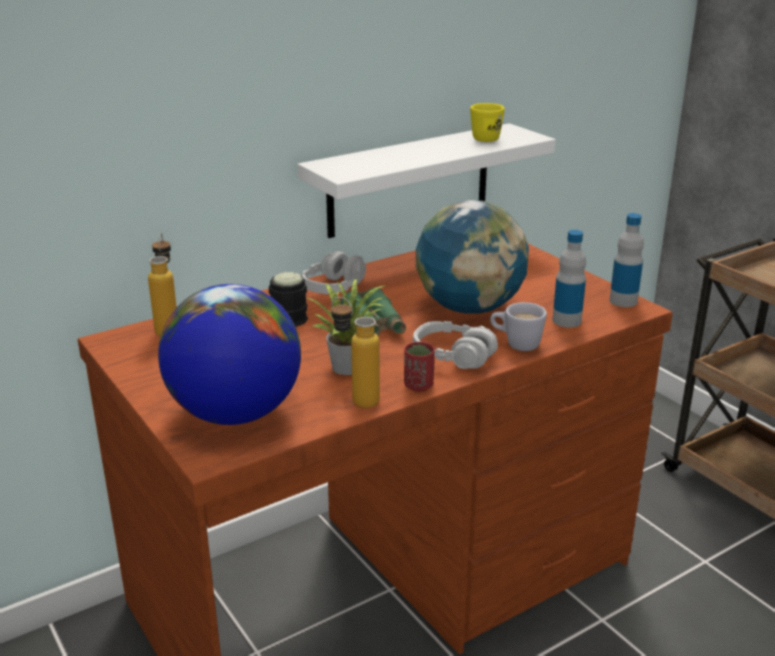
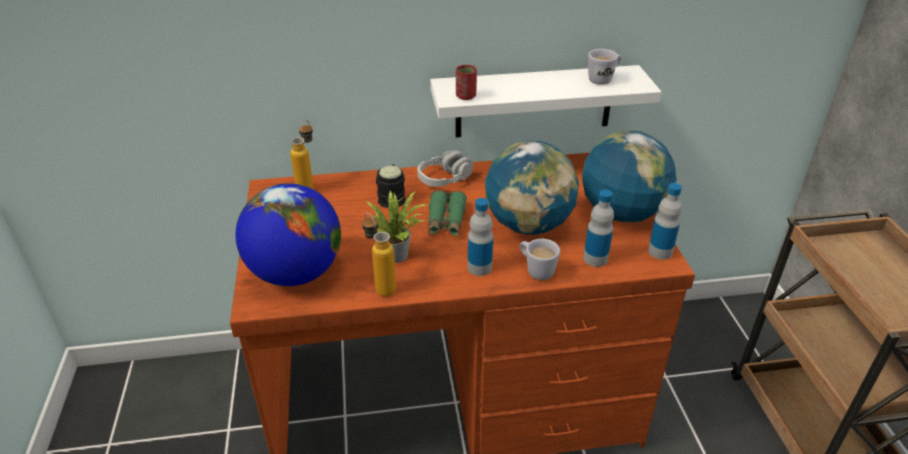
camera: 25 degrees right, 10 degrees up
(418, 386) = (433, 287): red cup -> red cup (466, 96)
(453, 356) = (479, 267): grey headphones -> bottle
(488, 137) = (603, 79): yellow mug -> white mug
(555, 278) = (621, 213): none -> globe

